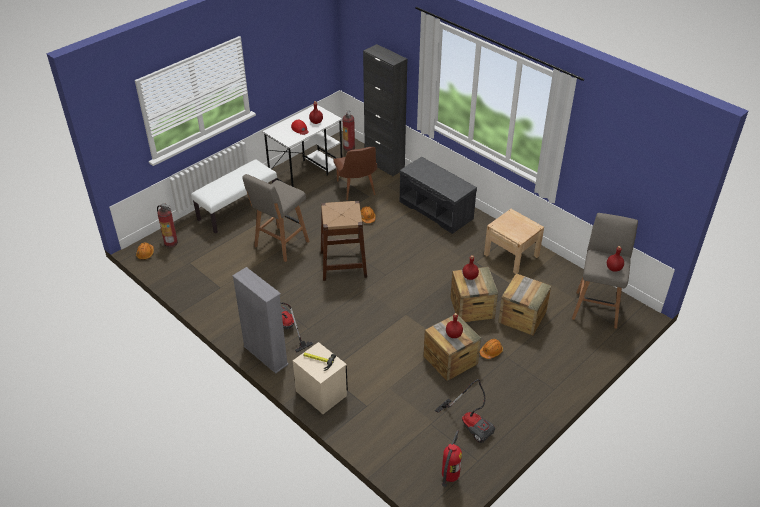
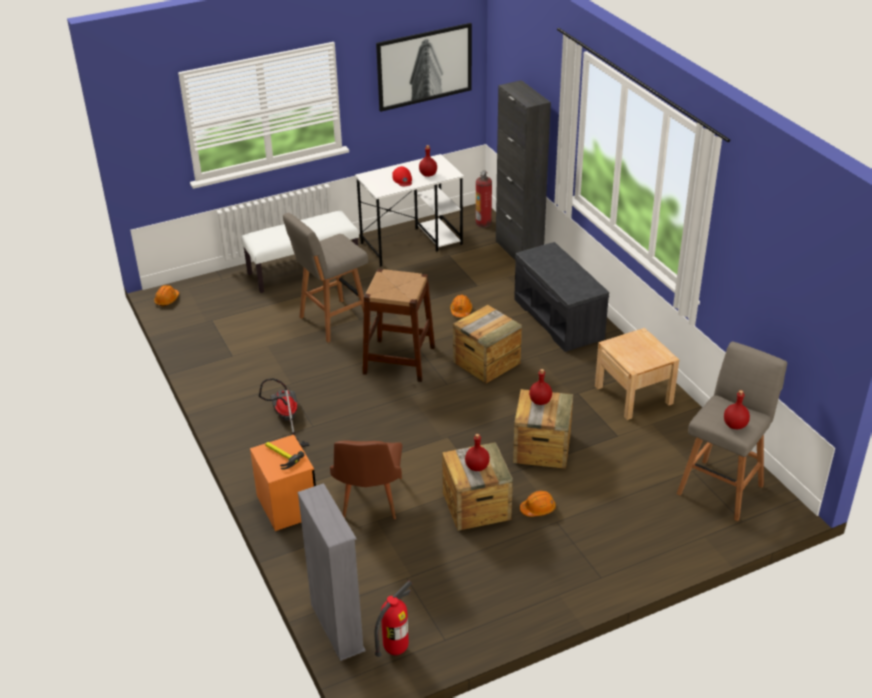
camera: 20 degrees right, 5 degrees down
(171, 242) = (203, 293): fire extinguisher -> none
(265, 355) = (243, 445): grey bookcase -> grey bookcase (337, 627)
(299, 42) = (424, 66): none -> picture
(321, 393) = (287, 506): beige nightstand -> orange nightstand
(357, 190) = (465, 275): brown chair -> brown chair (369, 503)
(470, 423) = (460, 591): vacuum cleaner -> none
(522, 317) = (606, 475): crate -> crate (486, 362)

